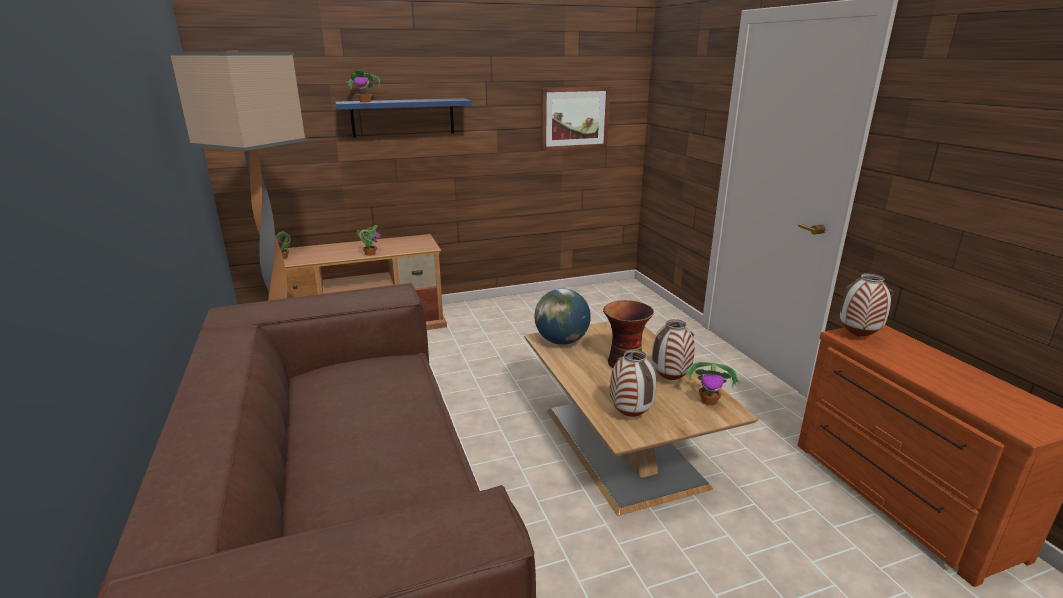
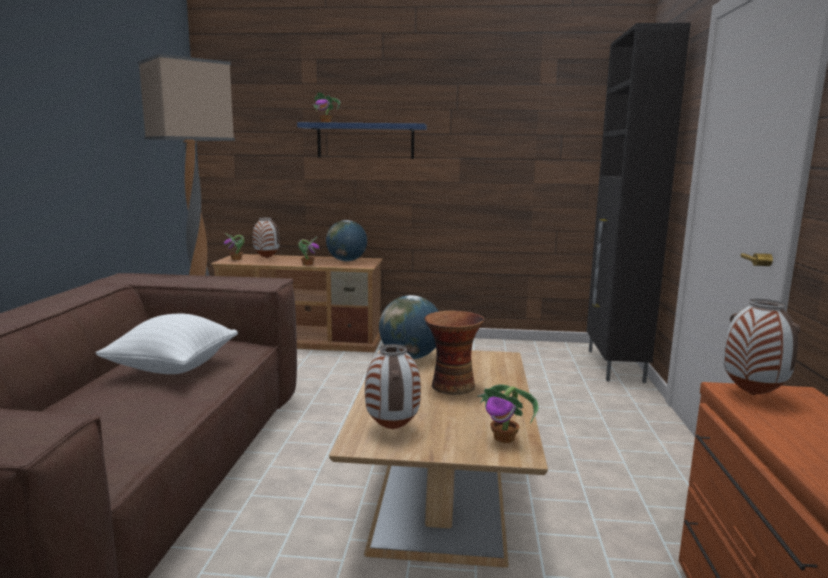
camera: 25 degrees right, 10 degrees down
(368, 404) = (173, 368): none -> white pillow
(402, 243) = (347, 261): none -> globe
(574, 118) = (548, 150): picture -> none
(645, 300) = (614, 366): none -> black cabinet
(670, 379) = (485, 409): vase -> vase (267, 258)

